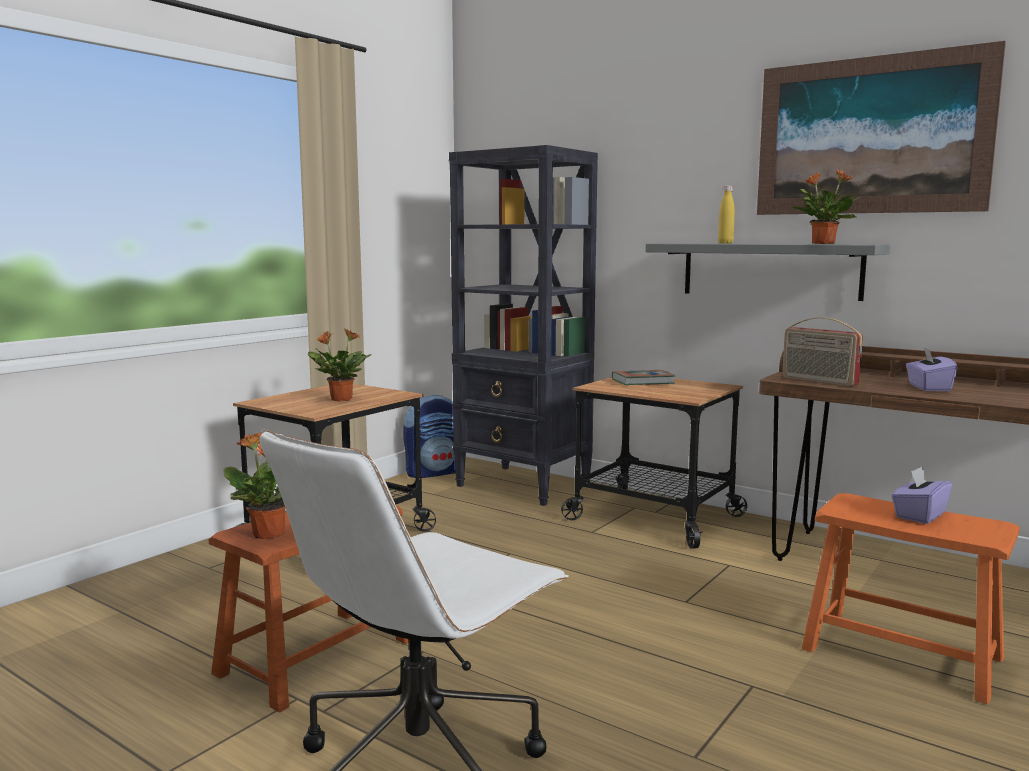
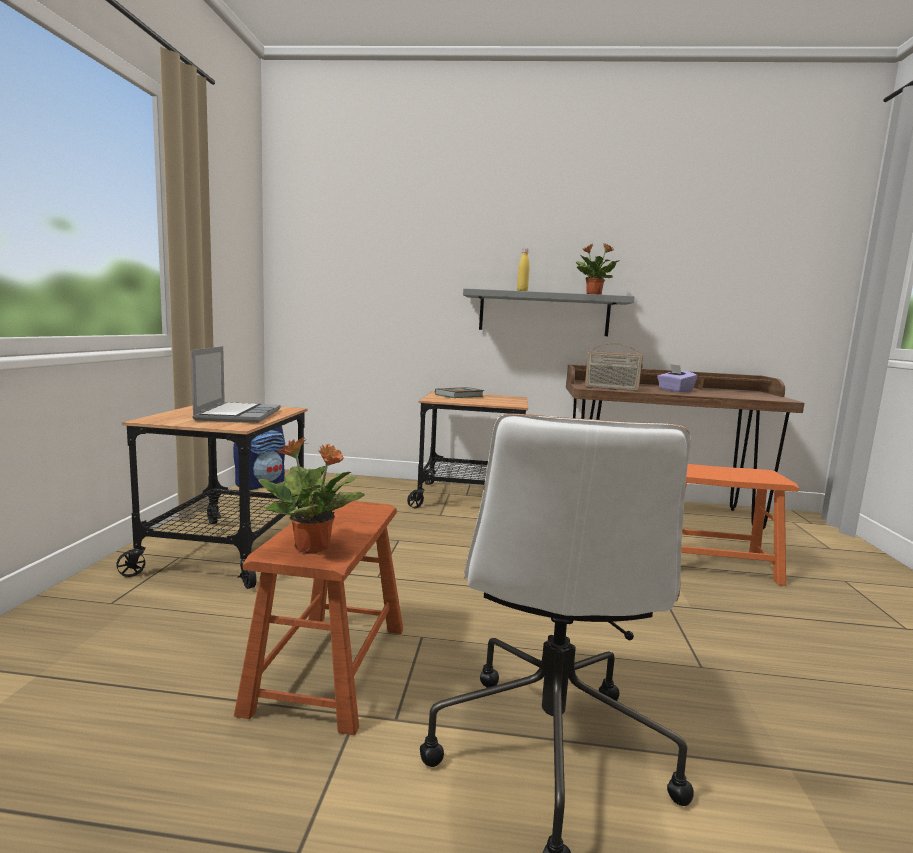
camera: 30 degrees left, 0 degrees up
(340, 399) = (238, 415): potted plant -> laptop
(524, 485) = (349, 486): black bookcase -> none
(870, 136) = (615, 223): picture -> none
(919, 515) = (724, 470): purple tissue box -> none

